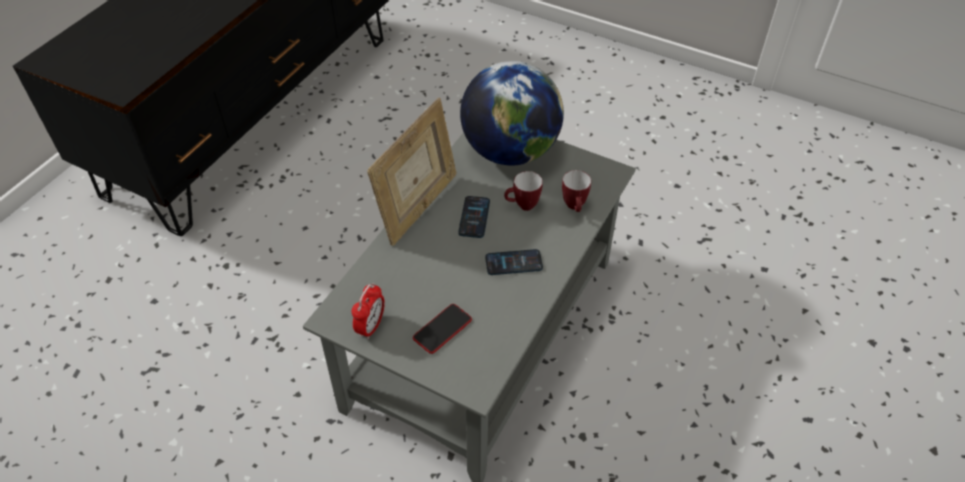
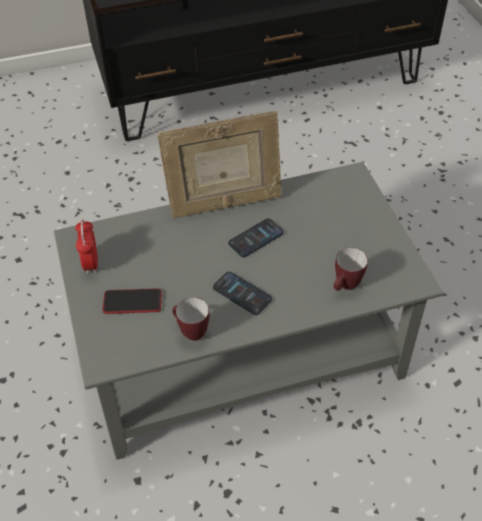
camera: 45 degrees right, 0 degrees up
(371, 326) = (91, 263): alarm clock -> alarm clock turned 105 degrees clockwise
(510, 151) = (348, 207): globe -> none
(522, 206) = (303, 256): mug -> mug (190, 332)

